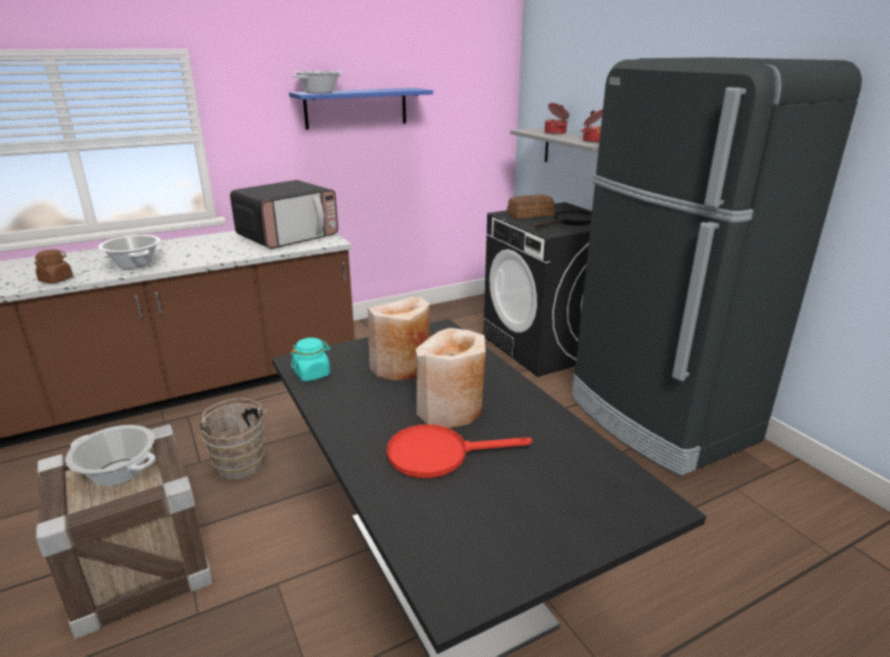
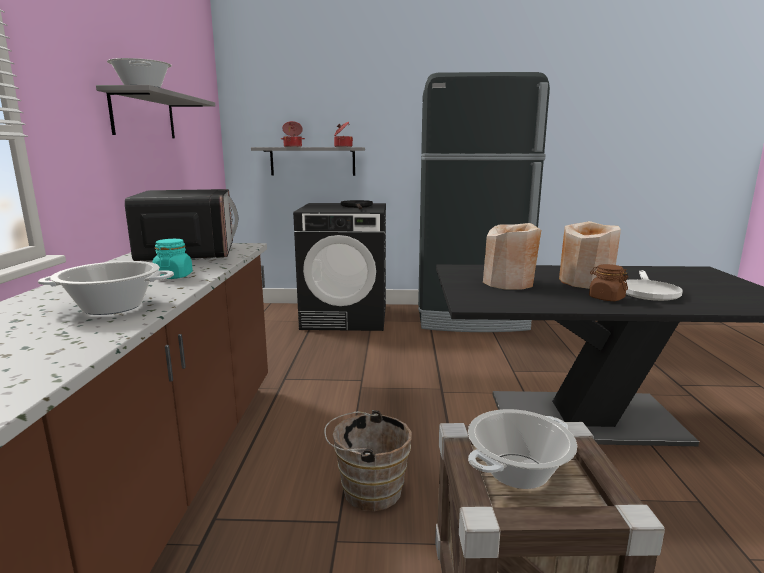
camera: 60 degrees left, 10 degrees down
(56, 280) = (61, 352): brown jar -> brown jar (606, 298)
(312, 374) = (501, 303): turquoise jar -> turquoise jar (173, 276)
(356, 108) = (144, 116): blue shelf -> grey shelf
(439, 454) = (647, 291): red frying pan -> white frying pan
(529, 214) = (321, 208): bread -> none

